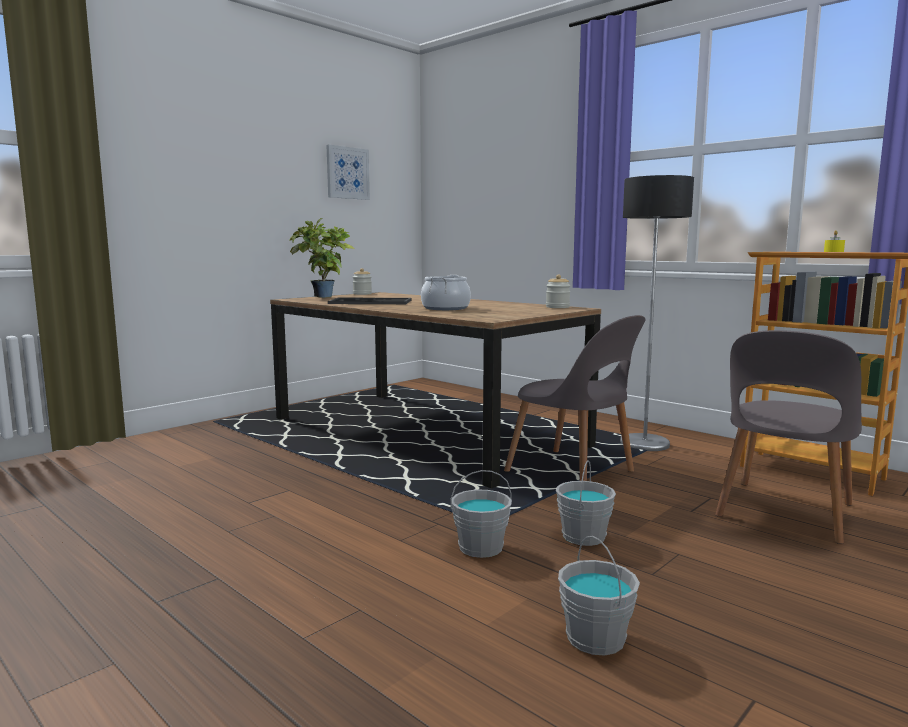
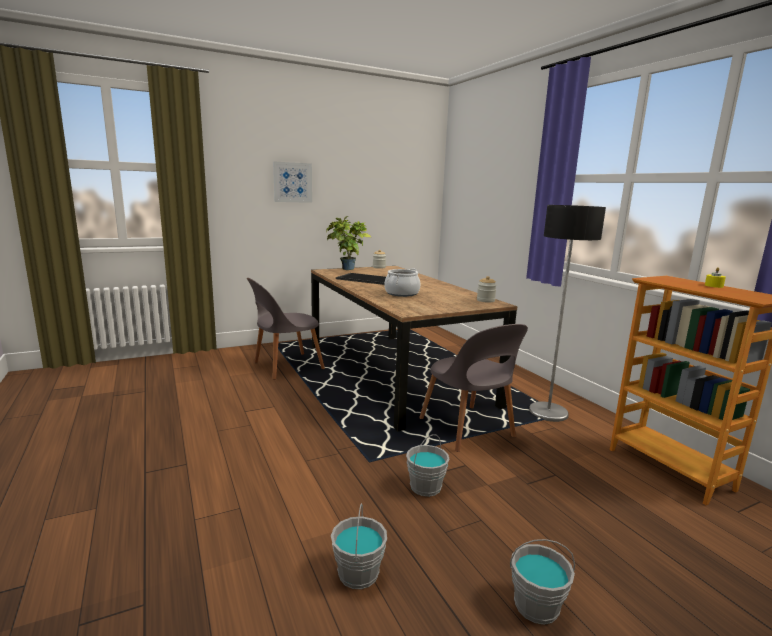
camera: 20 degrees right, 5 degrees up
(347, 173) = (382, 179): picture -> picture (292, 182)
(480, 547) = (349, 479): grey bucket -> grey bucket (536, 606)
(783, 513) = (604, 503): grey chair -> grey chair (285, 366)

